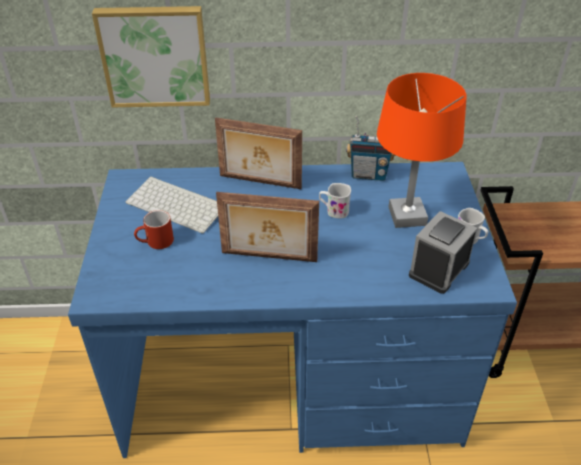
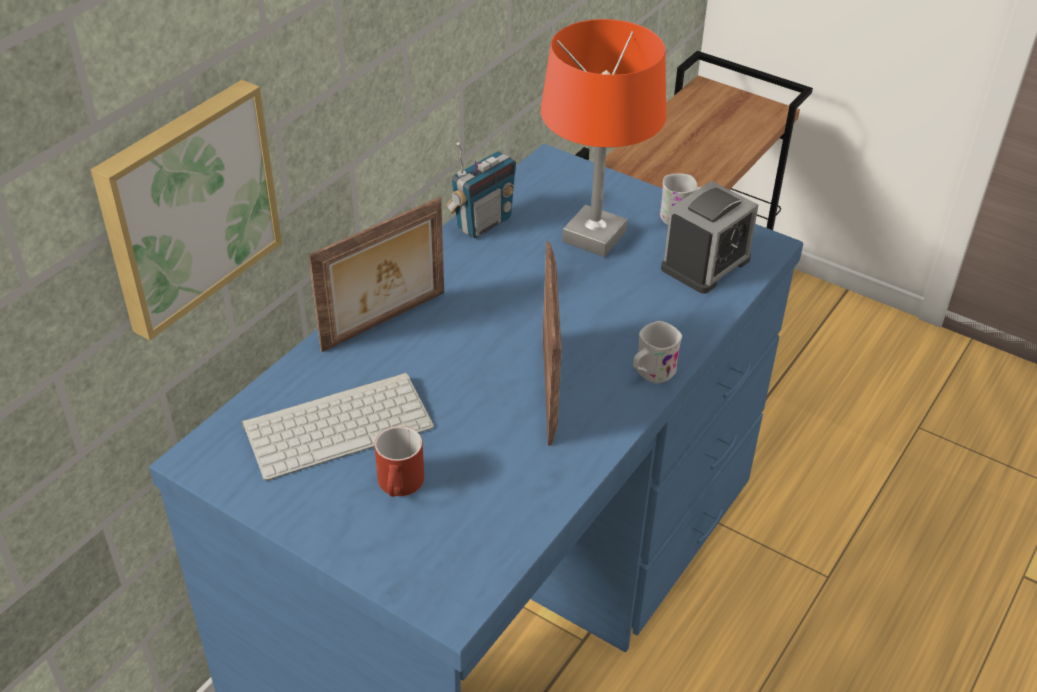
camera: 55 degrees left, 0 degrees up
(269, 258) = (549, 388): picture frame -> picture frame turned 45 degrees counterclockwise
(334, 211) = (520, 288): white mug -> white mug (651, 373)
(439, 269) = (705, 264): alarm clock -> alarm clock turned 120 degrees counterclockwise

